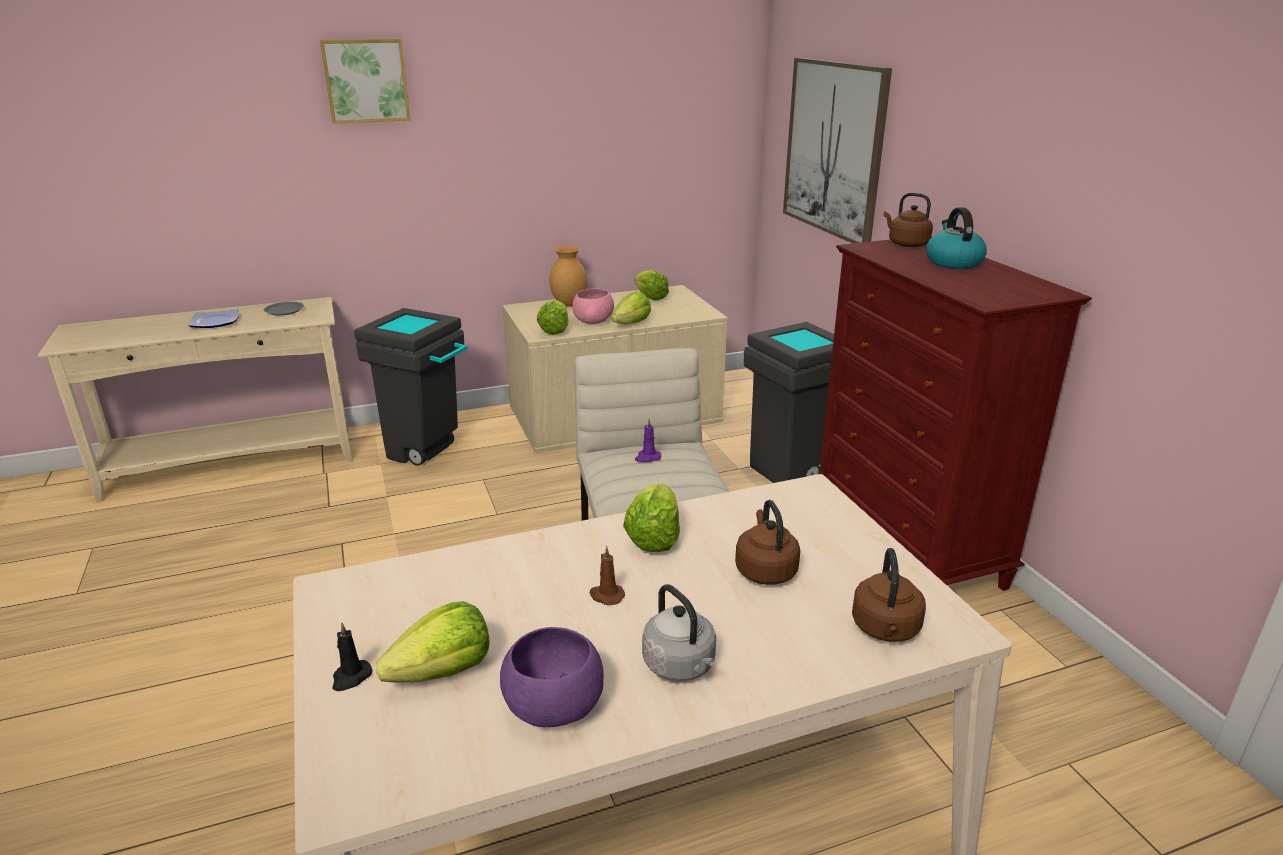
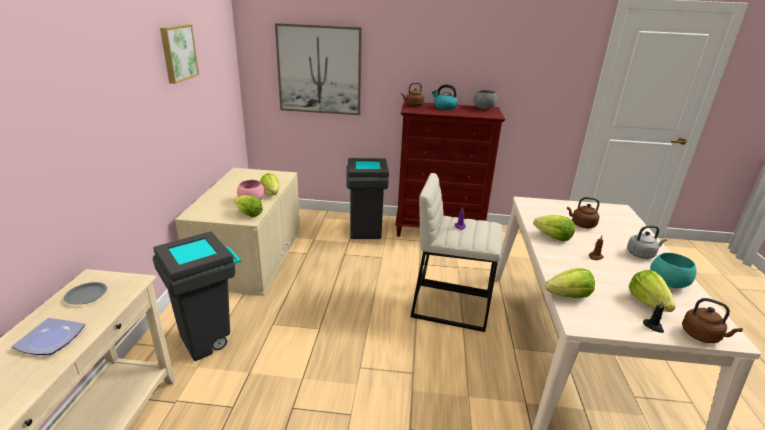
camera: 65 degrees left, 0 degrees up
(366, 80) = (72, 64): picture -> picture (178, 53)
(556, 707) = (667, 282): purple bowl -> turquoise bowl
(569, 304) = (212, 200): brown vase -> none
(650, 297) = (239, 179): lettuce -> lettuce (568, 296)
(885, 629) = (620, 218): brown kettle -> brown kettle (702, 336)
(1034, 287) = (483, 108): none -> grey bowl

